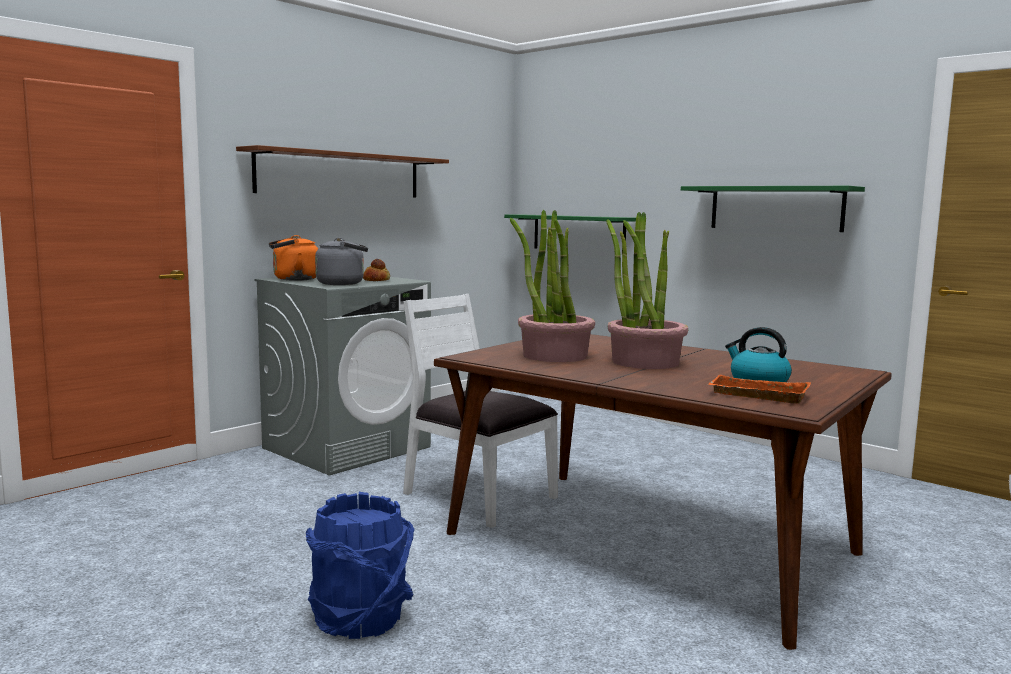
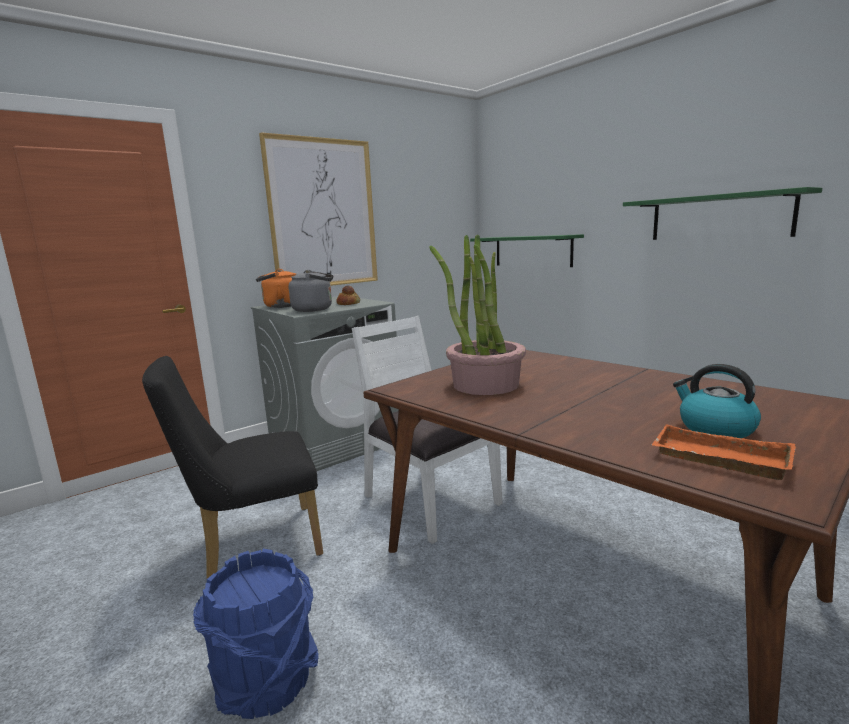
camera: 10 degrees right, 5 degrees up
(291, 533) = (252, 545): none -> black chair
(341, 174) = (323, 214): brown shelf -> picture
(644, 362) = (578, 393): potted plant -> none

